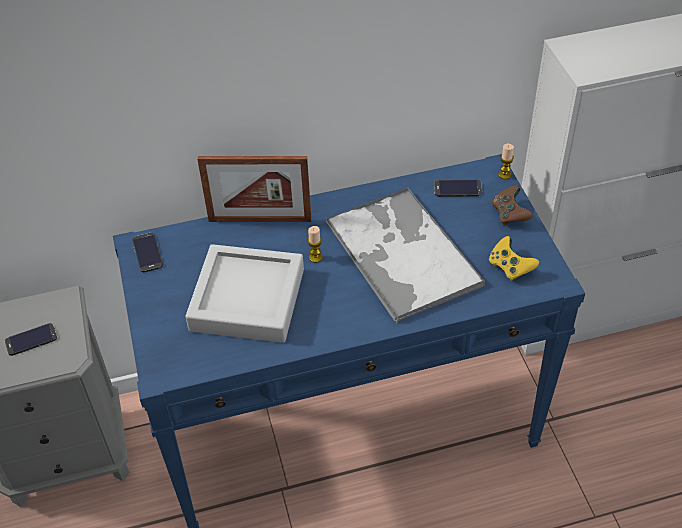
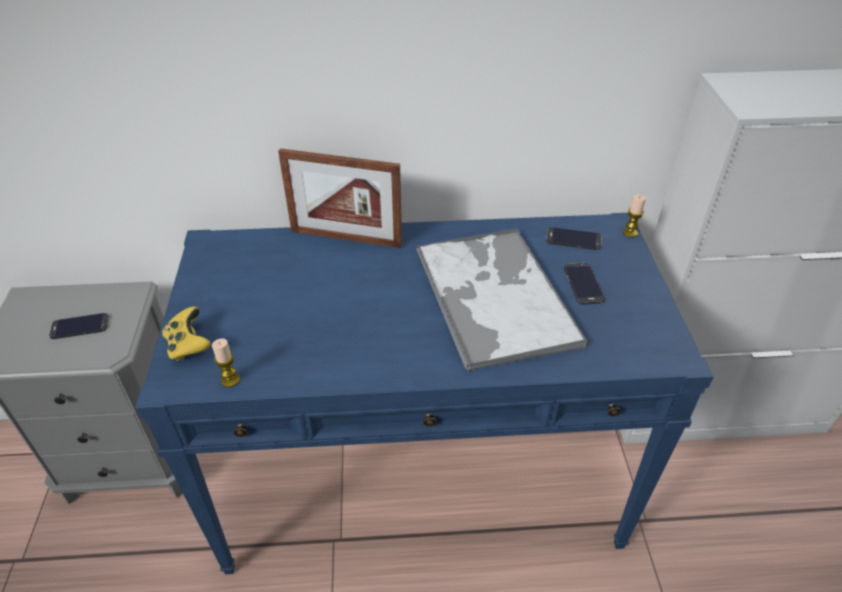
camera: 10 degrees right, 5 degrees down
(147, 253) = (215, 252): phone -> phone (583, 284)
(247, 299) = (302, 316): grey tray -> none
(315, 257) = (394, 284): candle -> candle (230, 380)
(509, 214) = (629, 274): brown game controller -> none
(510, 267) = (621, 331): yellow game controller -> yellow game controller (188, 345)

